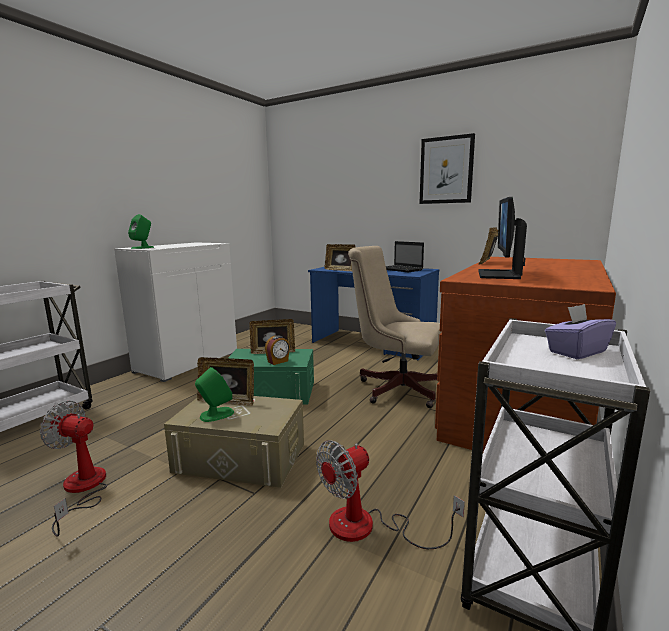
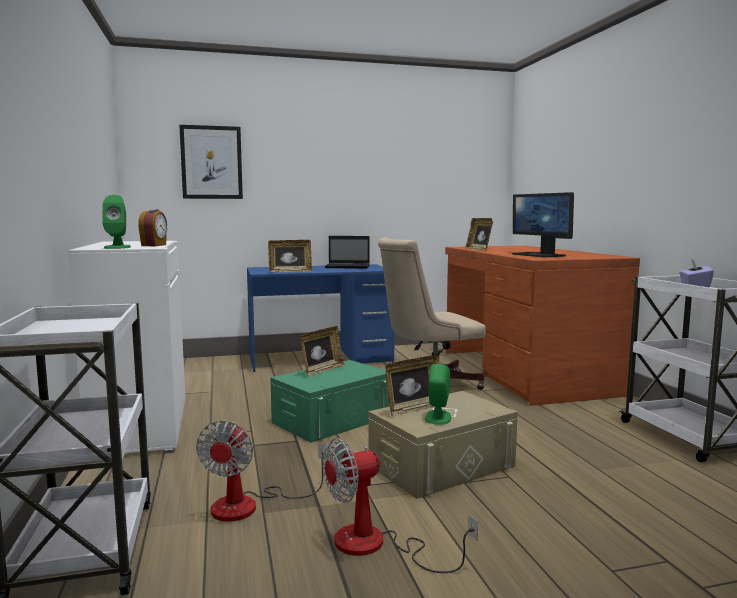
camera: 45 degrees left, 5 degrees down
(278, 361) = (355, 375): alarm clock -> alarm clock (154, 245)
(368, 527) = (604, 458): fan -> fan (250, 505)
(446, 170) = (376, 161): picture -> picture (211, 162)

